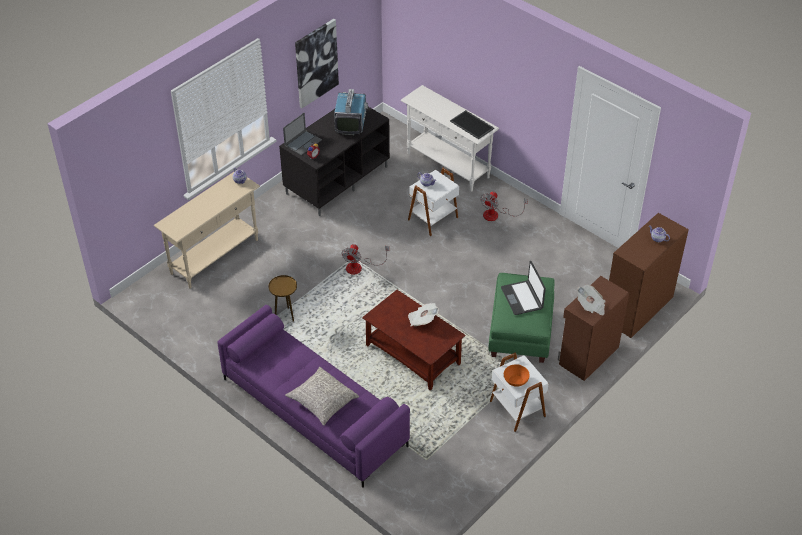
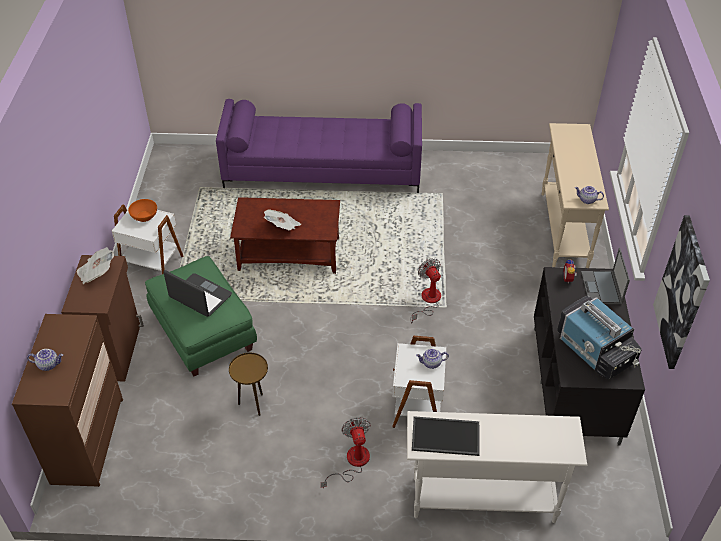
camera: 140 degrees right, 0 degrees up
(285, 315) = (435, 220): brown side table -> brown side table (253, 404)
(322, 401) = (299, 129): grey pillow -> none

